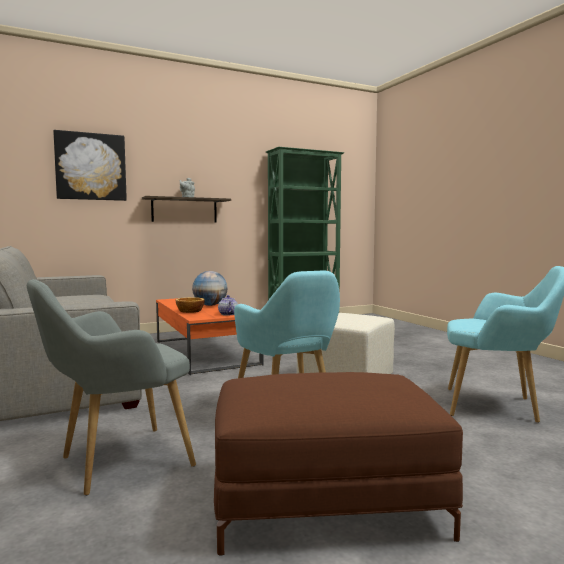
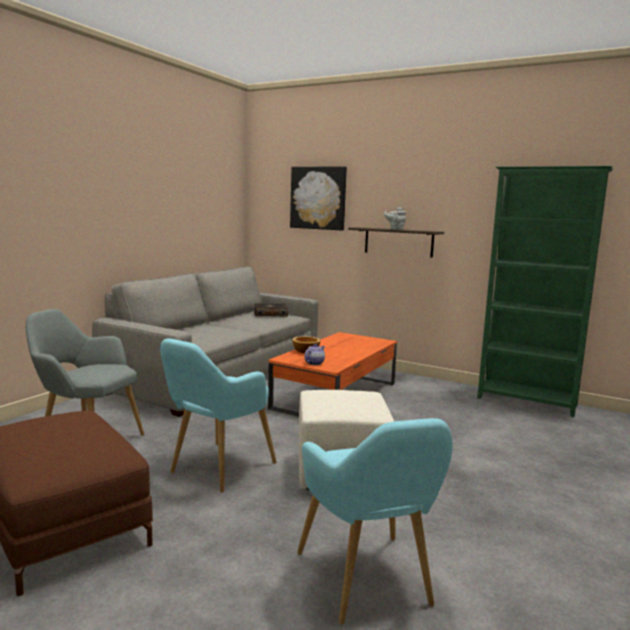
camera: 55 degrees right, 5 degrees up
(74, 295) = (270, 314): none -> book
(210, 305) = (344, 350): globe -> none

